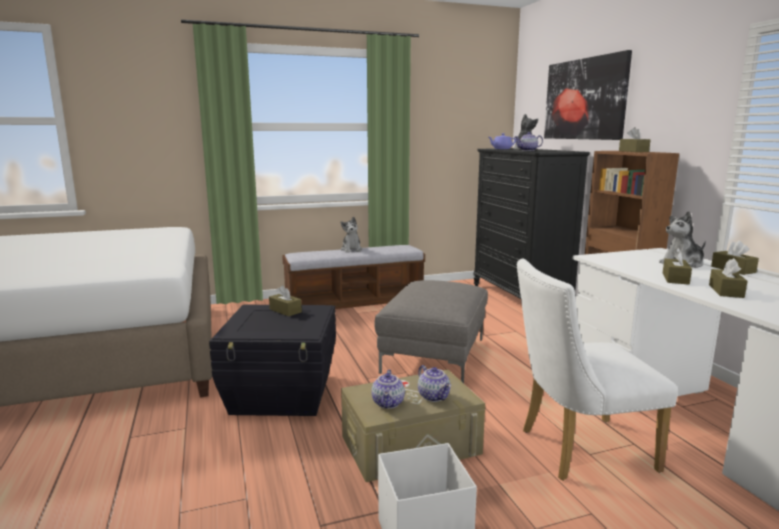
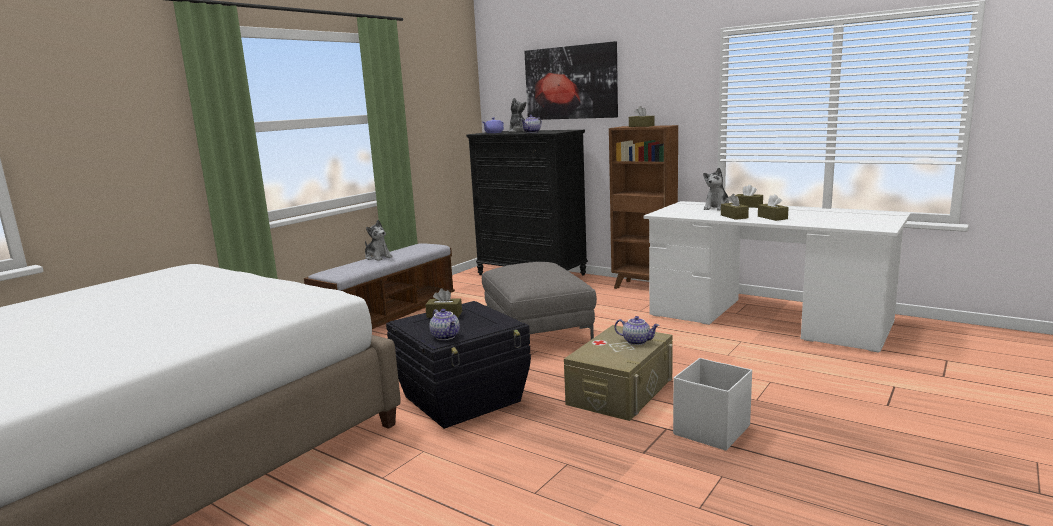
camera: 35 degrees left, 0 degrees up
(388, 403) = (616, 355): teapot -> teapot (446, 336)
(577, 450) = (718, 355): white chair -> none

